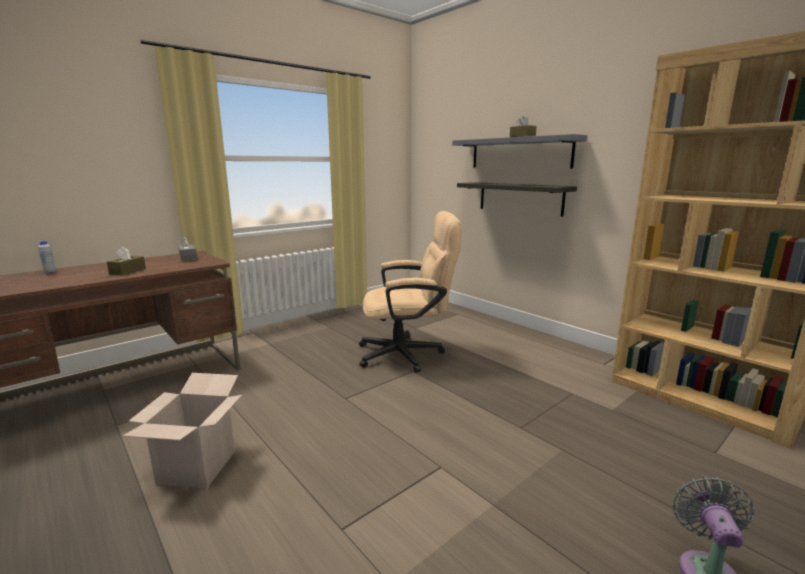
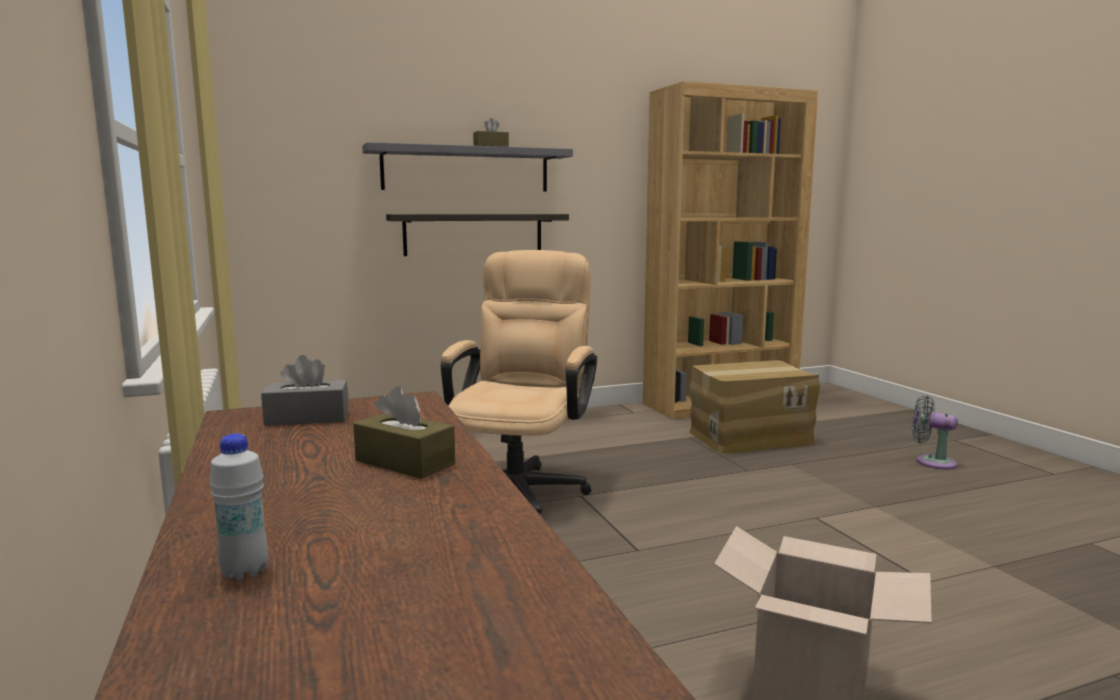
camera: 70 degrees left, 5 degrees down
(614, 422) = (749, 437): none -> cardboard box

